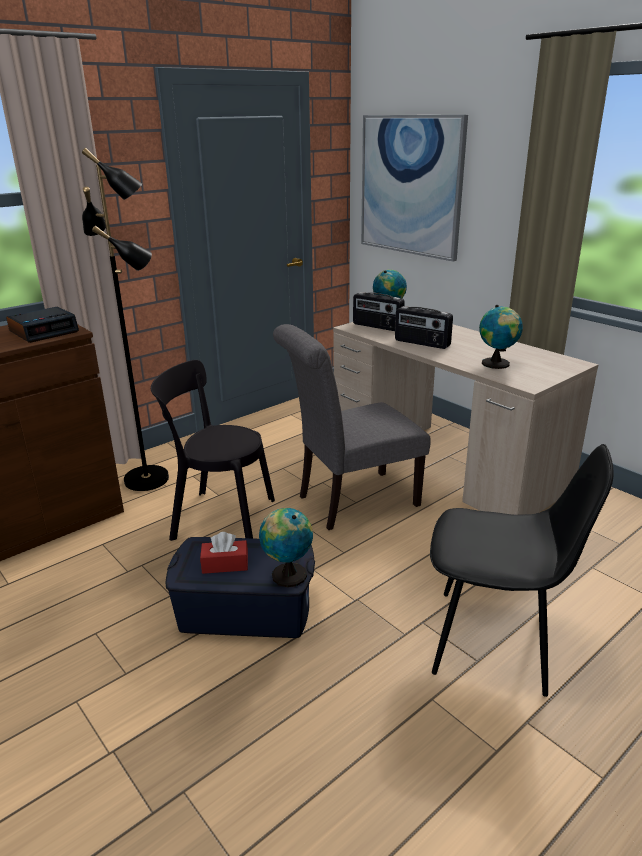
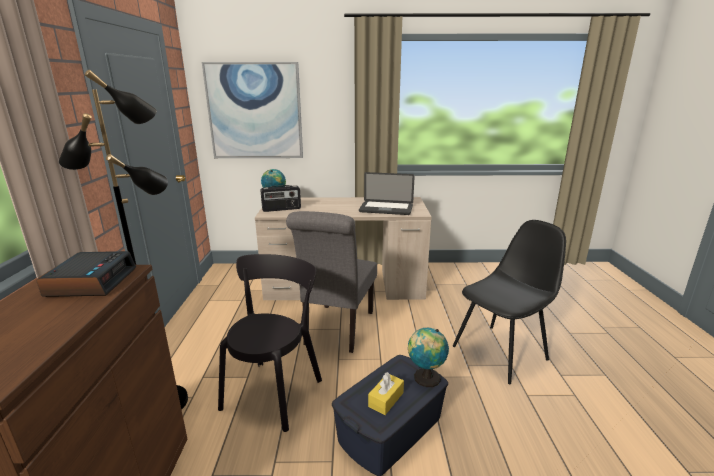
camera: 50 degrees left, 5 degrees down
(219, 518) = (275, 390): black chair -> black chair turned 150 degrees clockwise
(225, 564) = (386, 399): red tissue box -> yellow tissue box
(422, 343) = (328, 210): radio -> none
(497, 364) = (386, 209): globe -> laptop

